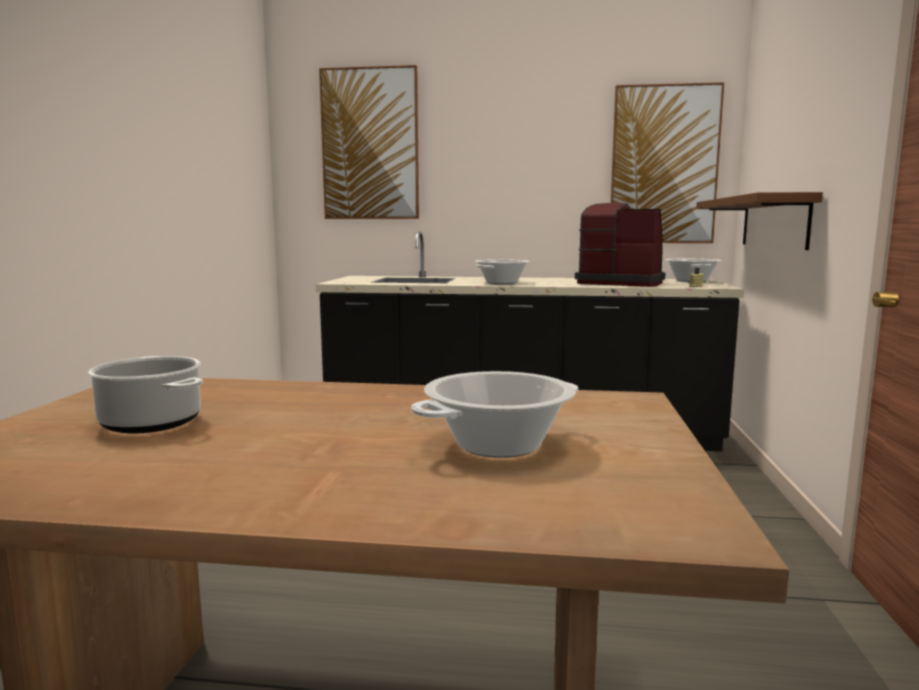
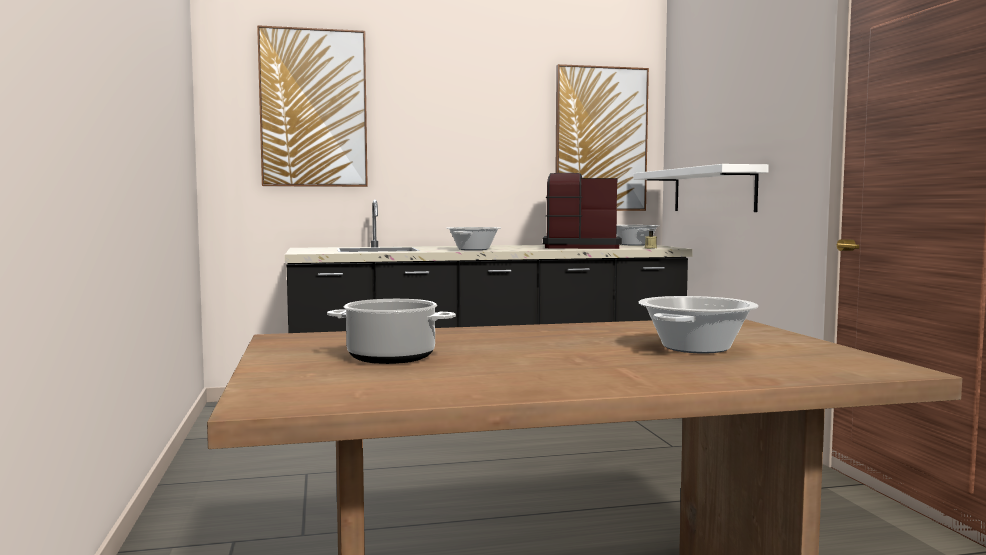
camera: 20 degrees left, 5 degrees down
(774, 222) = (713, 190): brown shelf -> white shelf

